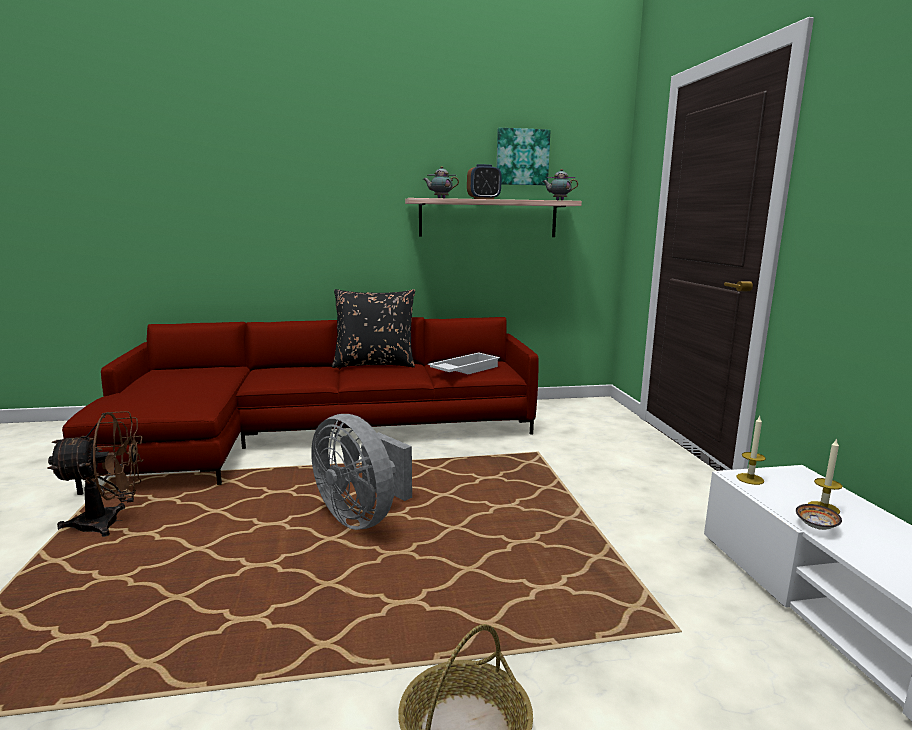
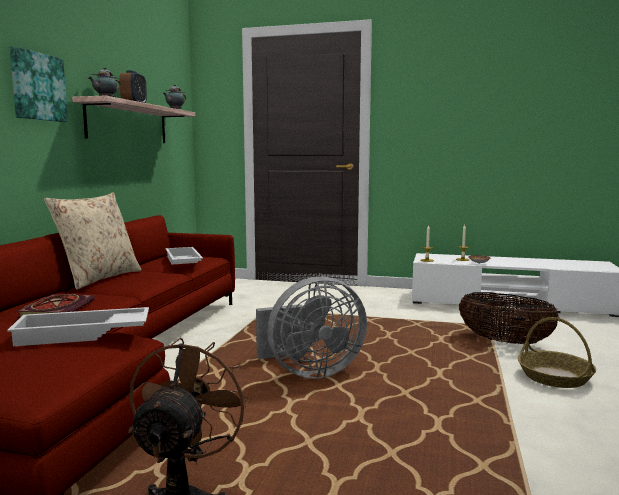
camera: 65 degrees left, 5 degrees down
(191, 394) = (82, 334): none -> white tray
(271, 376) = (57, 309): none -> book
(375, 364) = (99, 278): black pillow -> beige pillow
(522, 157) = (142, 69): picture -> picture (37, 87)
(605, 659) = (505, 342): none -> basket

